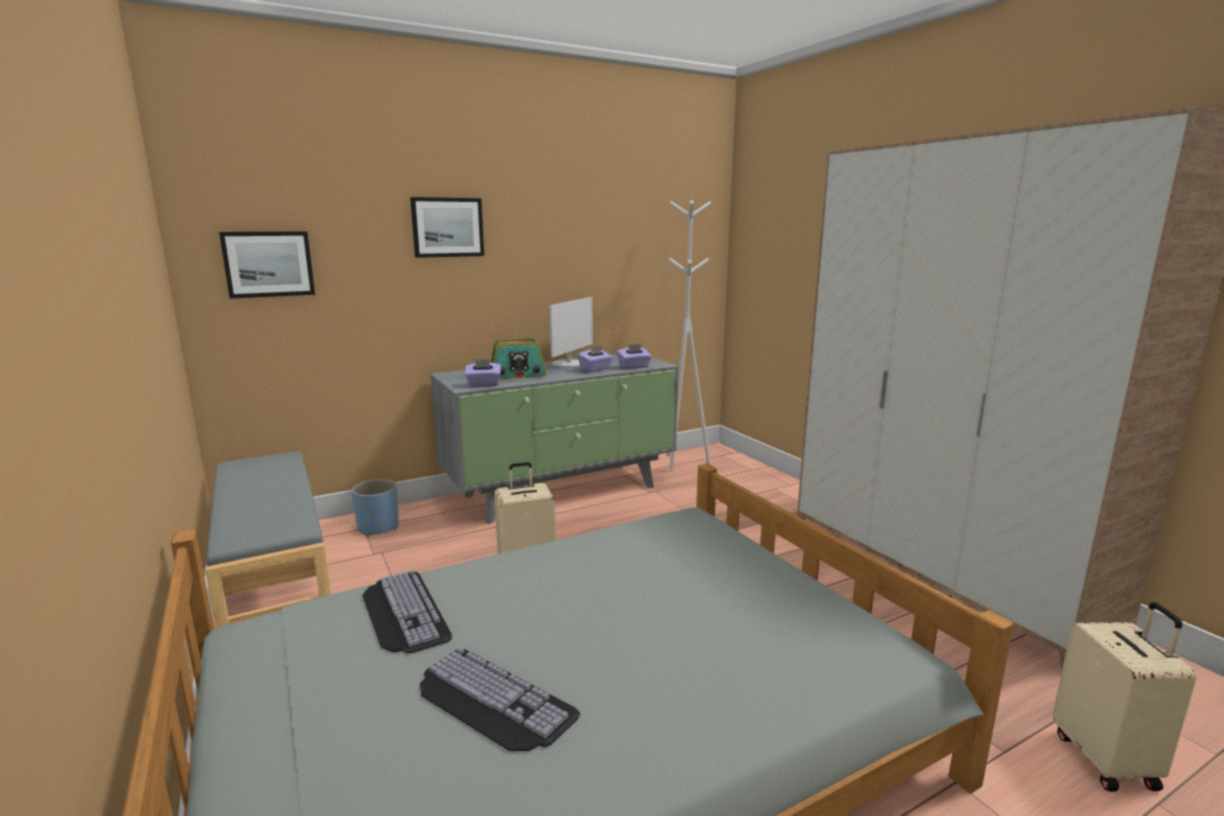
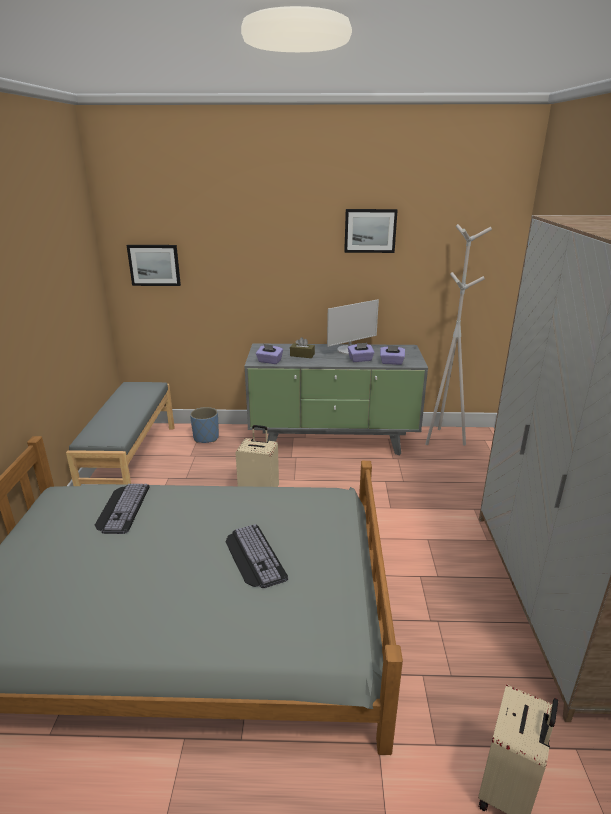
camera: 30 degrees right, 10 degrees up
(447, 227) = (268, 243): picture -> picture (370, 231)
(489, 700) = (109, 574): keyboard -> keyboard (252, 556)
(517, 374) = (302, 355): radio -> brown tissue box

